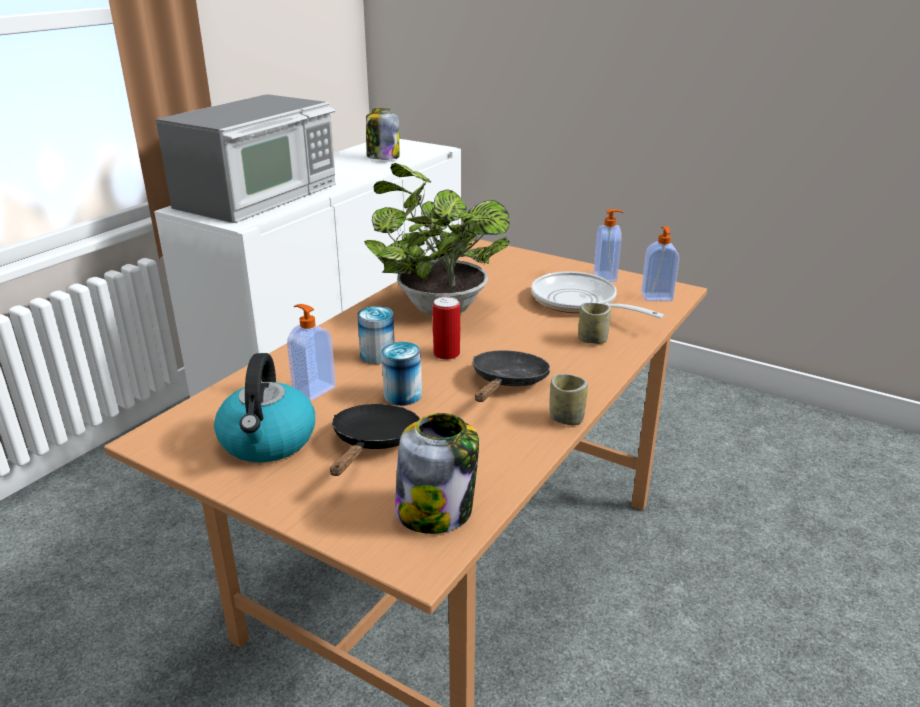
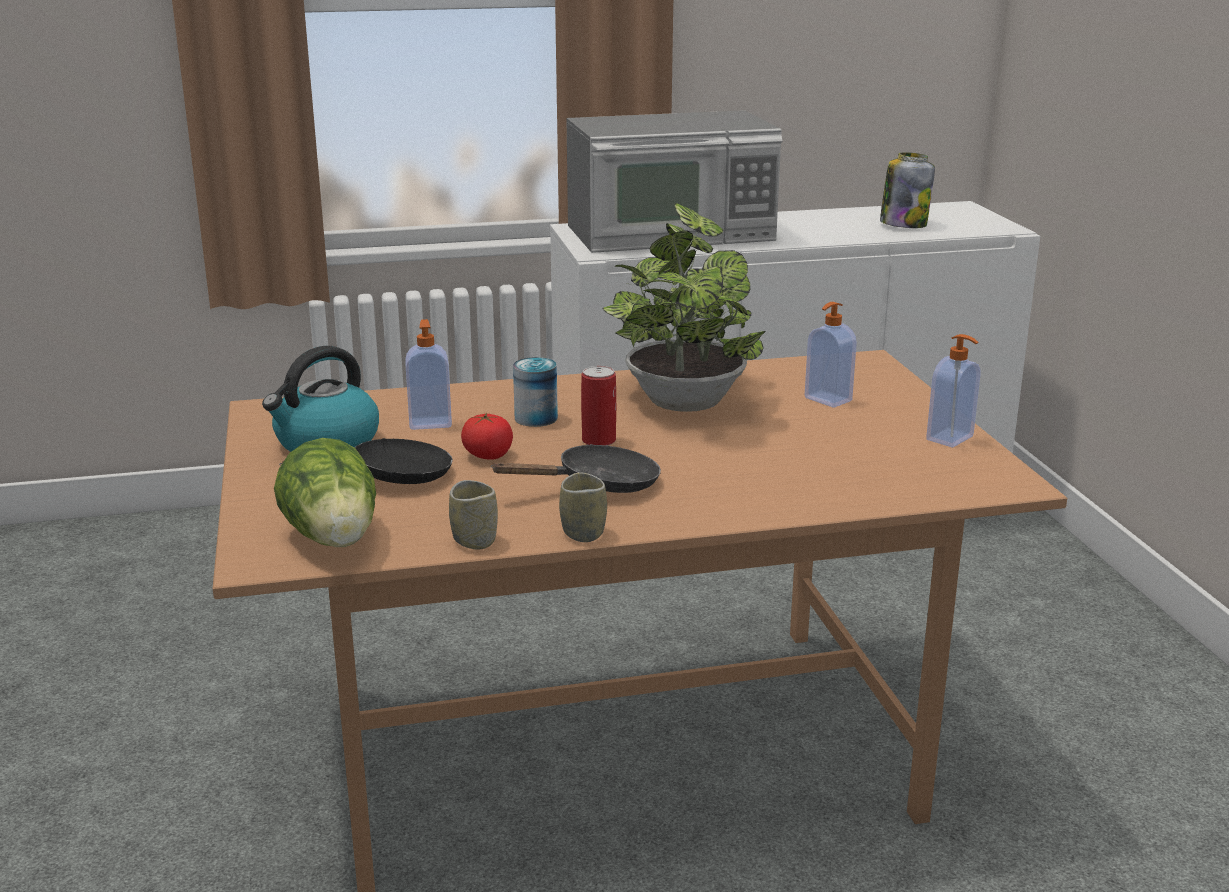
camera: 45 degrees right, 5 degrees down
(402, 395) = (488, 455): can -> tomato
(436, 511) = (335, 540): jar -> lettuce
(579, 302) = (849, 450): frying pan -> none
(592, 340) = (775, 487): cup -> cup (474, 541)
(657, 297) = (964, 480): soap dispenser -> soap dispenser (827, 400)

